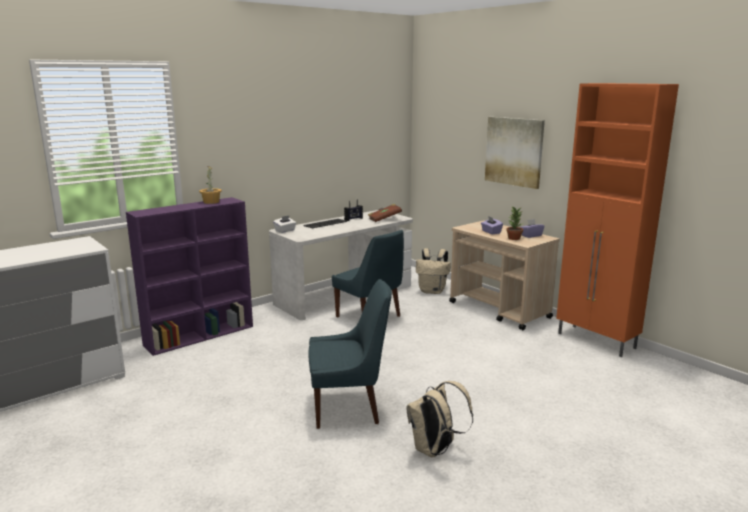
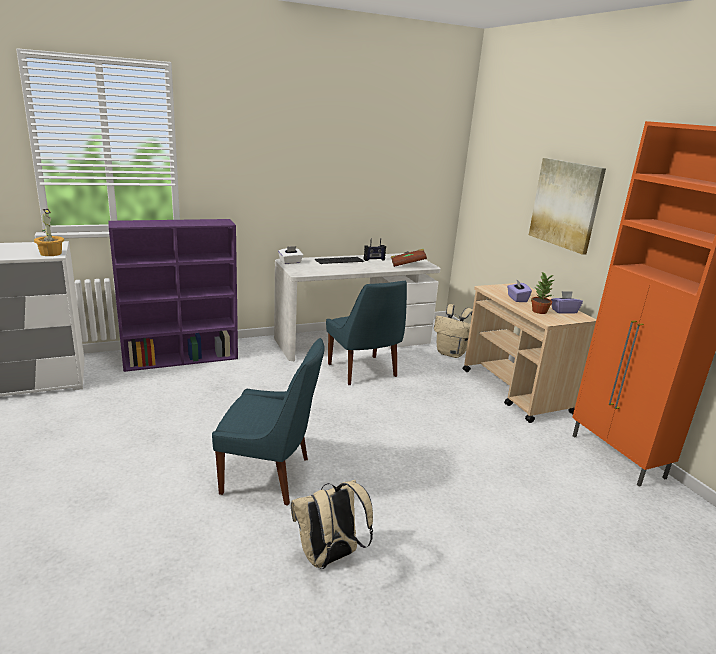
camera: 15 degrees right, 5 degrees up
(211, 202) = (202, 221): potted plant -> potted plant (51, 253)

